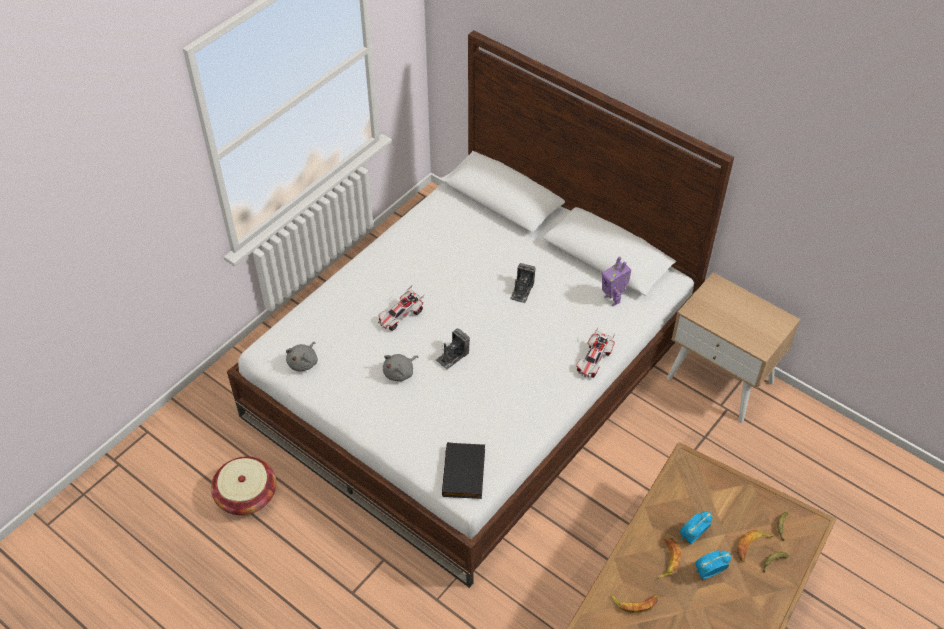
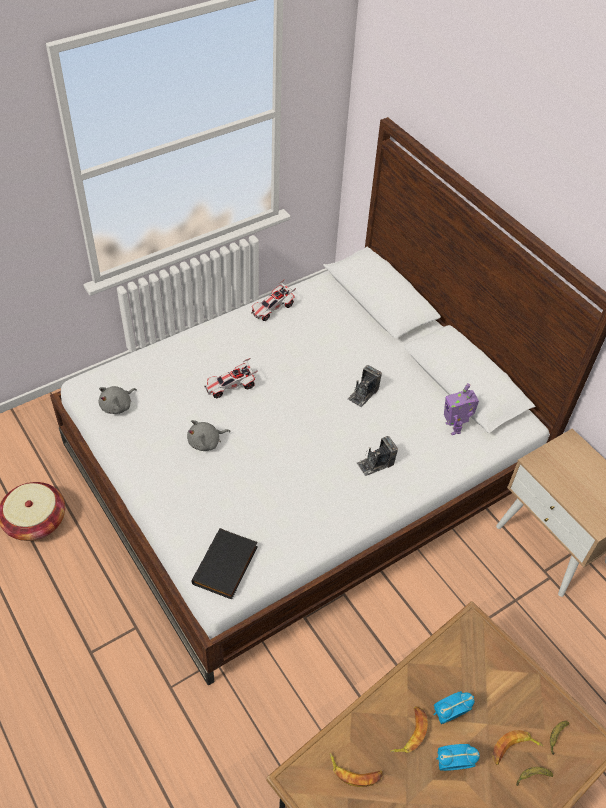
camera: 15 degrees right, 0 degrees up
(452, 356) = (265, 440): camera -> camera (375, 464)
(594, 361) = (410, 486): toy car -> toy car (272, 309)

